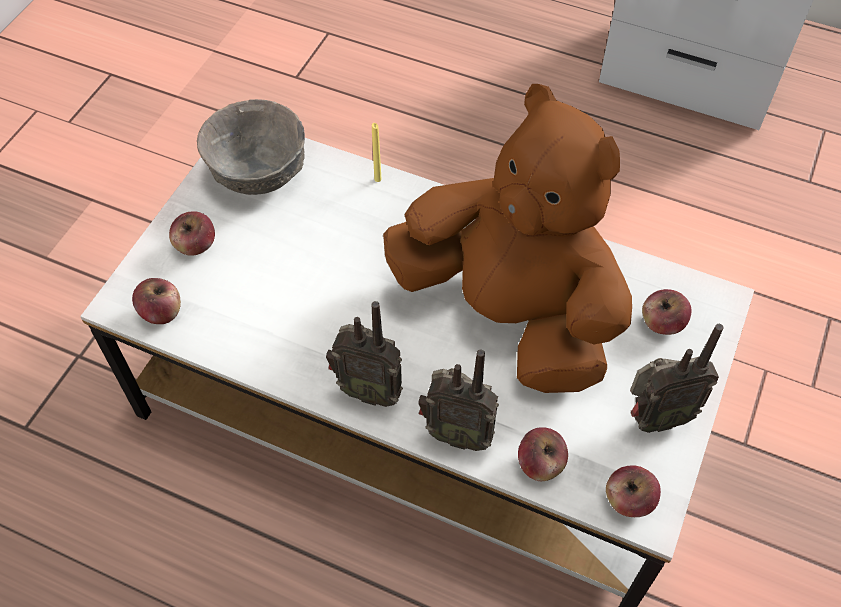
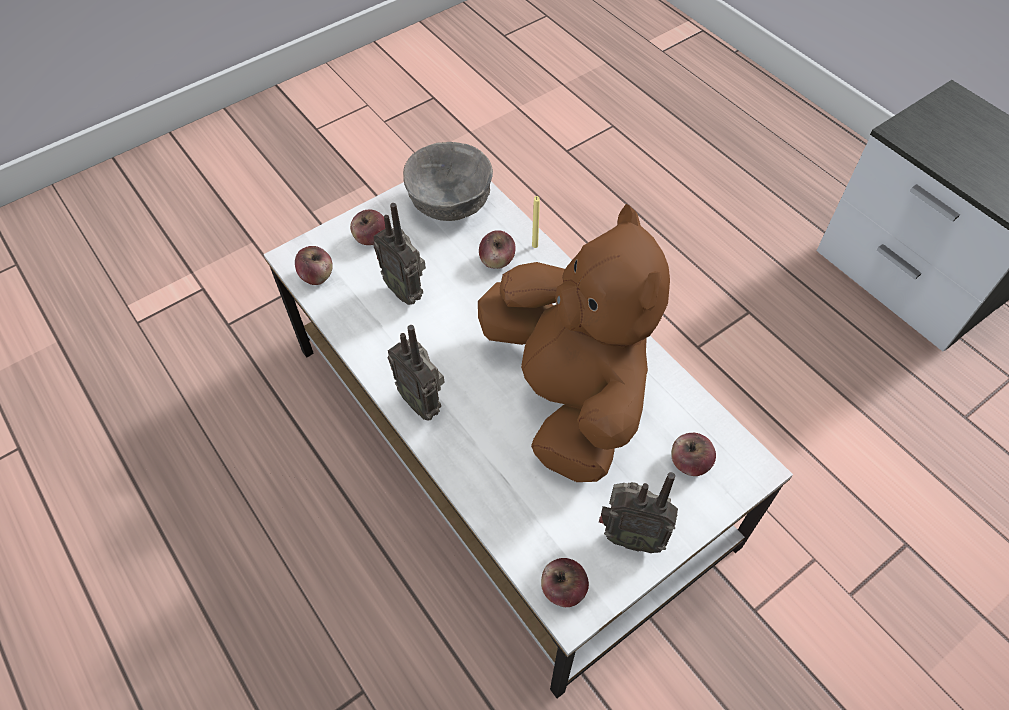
camera: 30 degrees right, 0 degrees up
(457, 433) = (465, 466): radio -> radio (406, 290)
(540, 464) = (512, 523): apple -> apple (497, 260)

